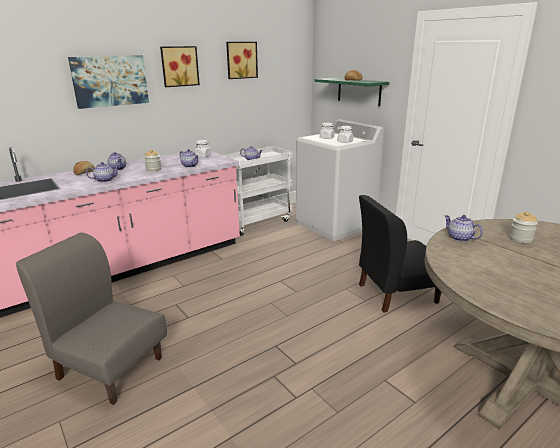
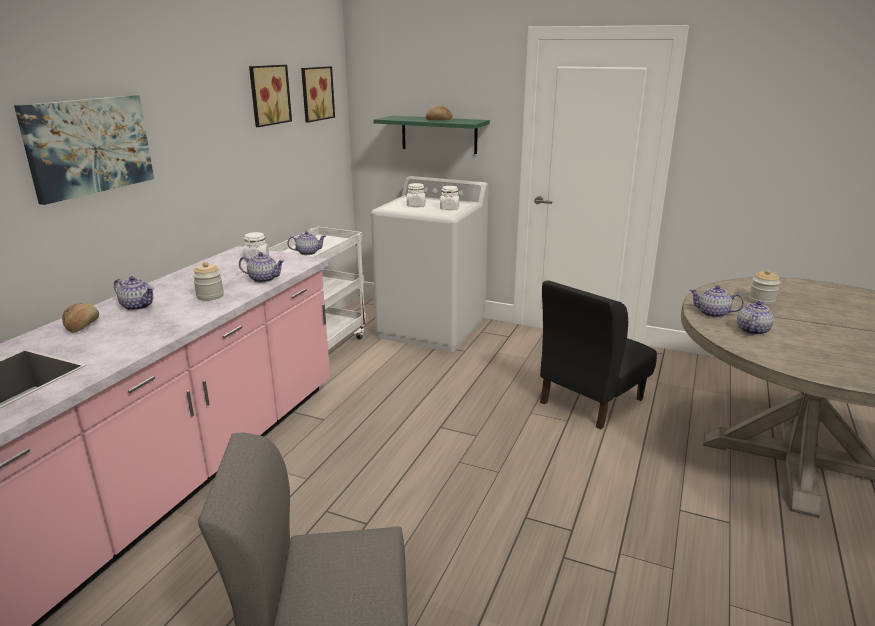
camera: 30 degrees left, 0 degrees up
(105, 180) = (151, 331): teapot -> teapot (752, 330)
(179, 66) = (189, 111): picture -> picture (315, 93)

